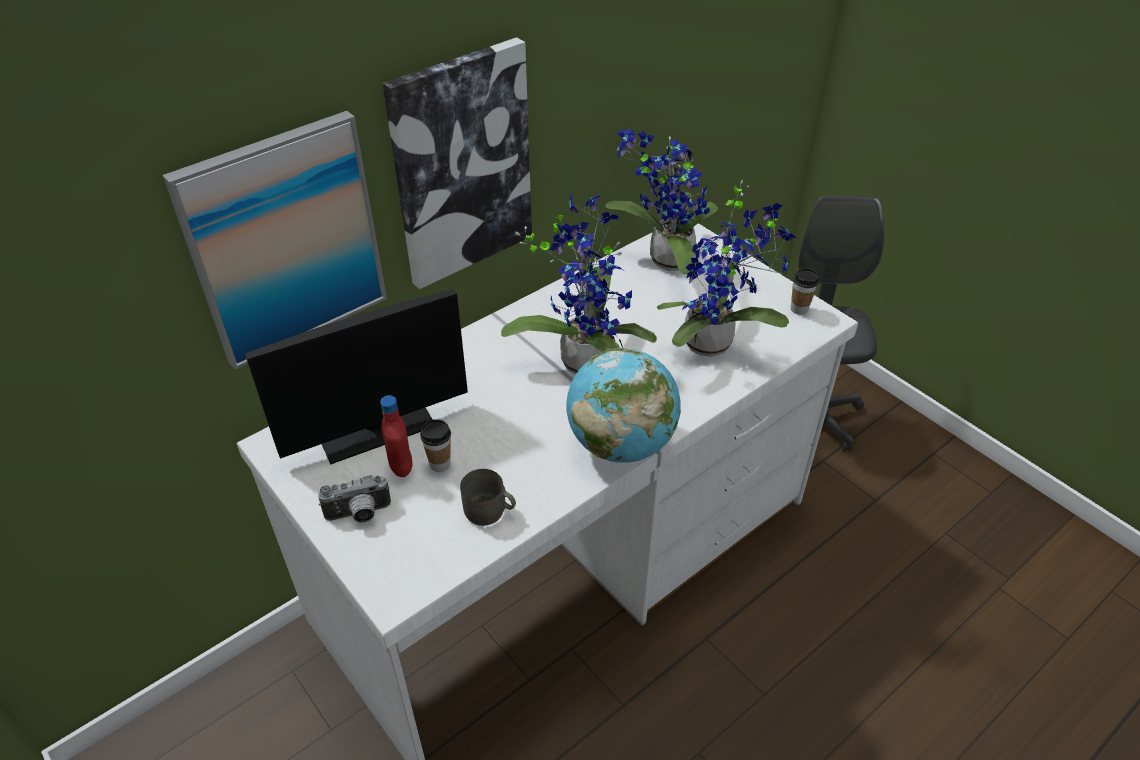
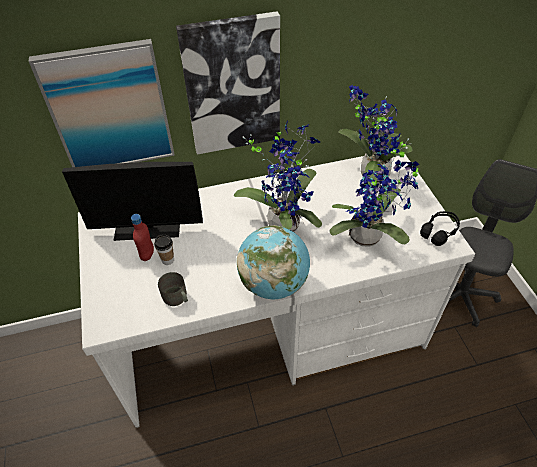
camera: 25 degrees right, 5 degrees up
(359, 515) = (110, 275): camera -> none
(799, 309) = (439, 232): cup -> black headphones

